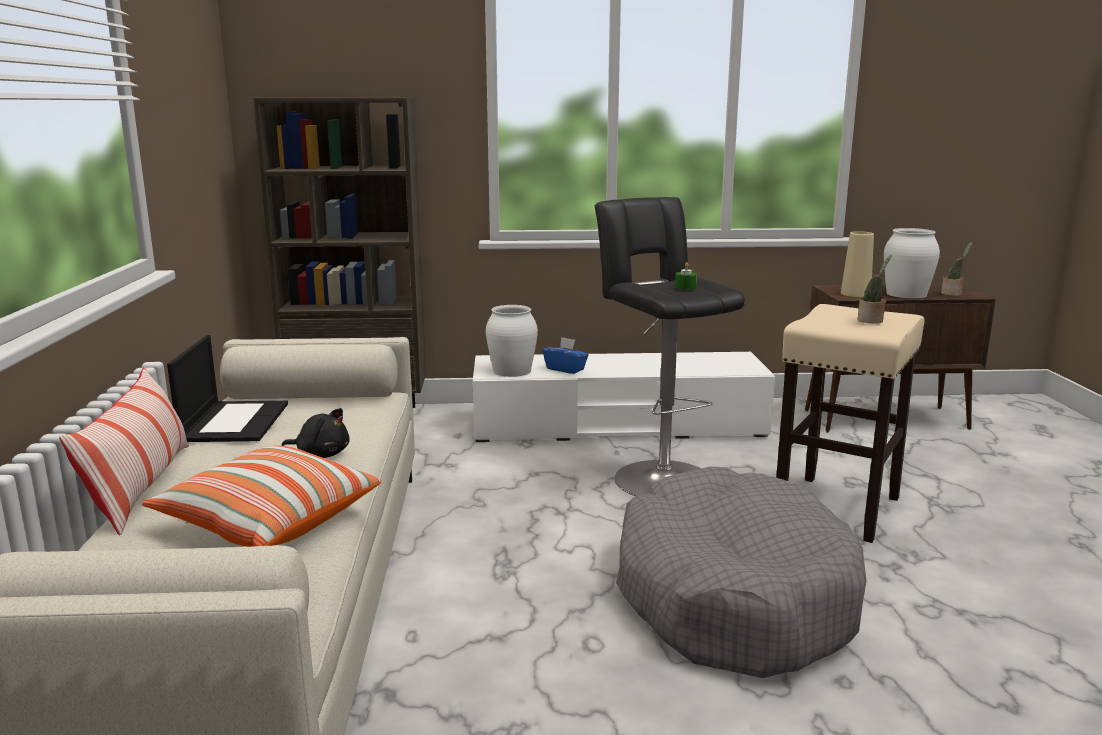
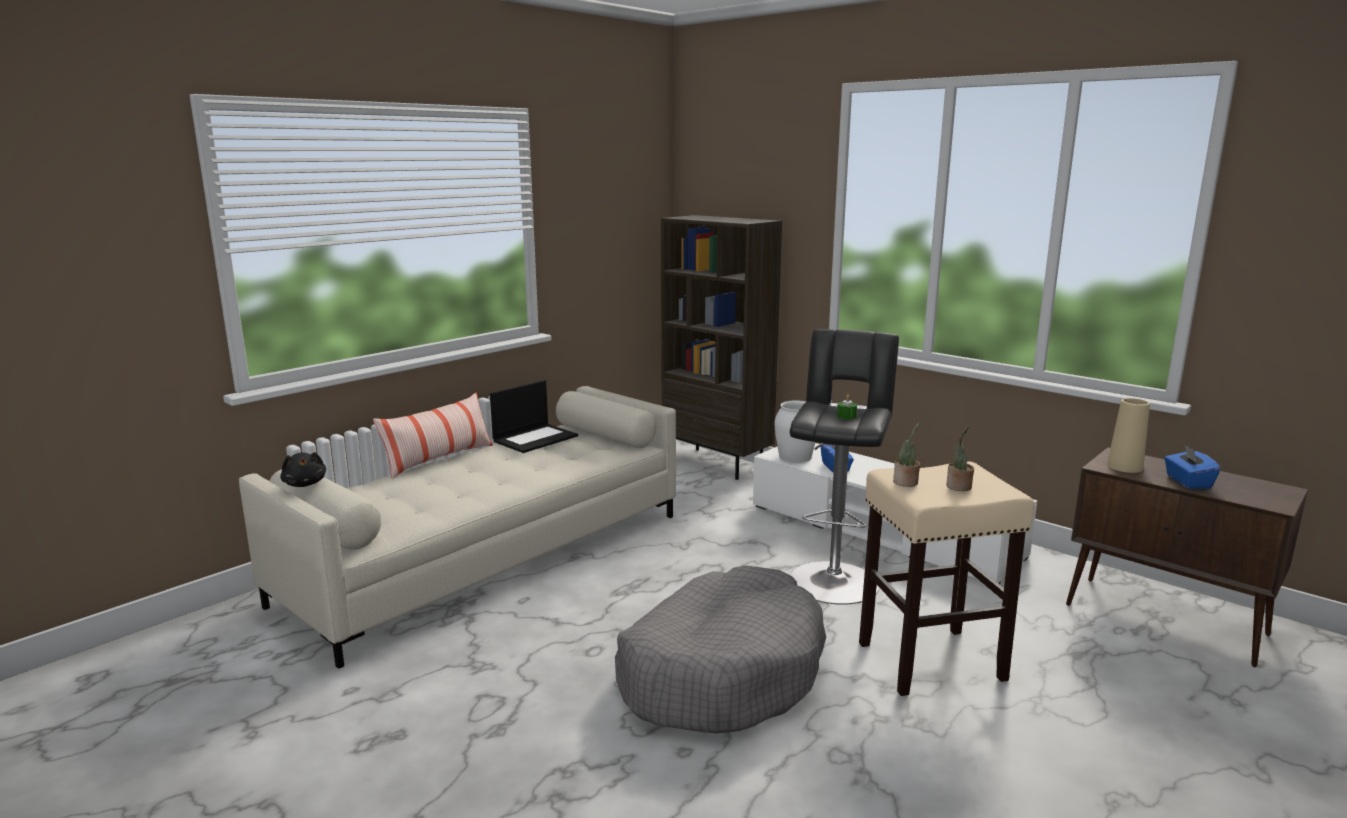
camera: 45 degrees right, 0 degrees up
(268, 522) = (446, 495): pillow -> none
(321, 455) = (534, 470): black plush toy -> black plush toy (305, 484)
(906, 294) = (1187, 482): white vase -> blue tissue box
(952, 294) = (1250, 497): potted plant -> potted plant (906, 483)

